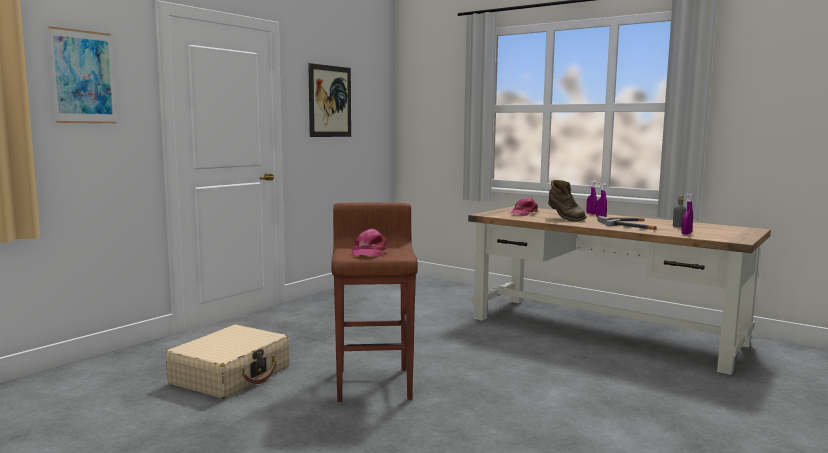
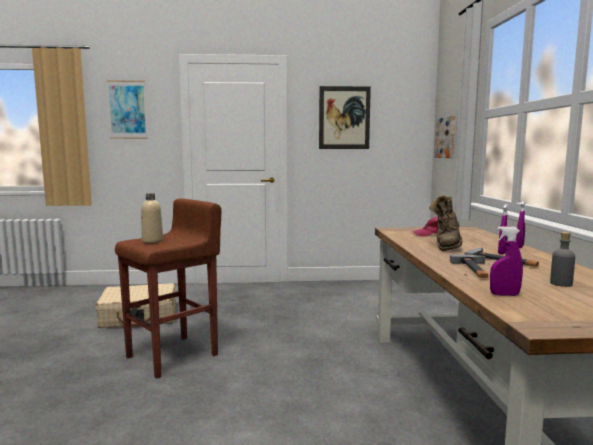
camera: 50 degrees right, 0 degrees up
(368, 253) = (152, 241): pink cap -> beige bottle
(425, 126) = (446, 137): none -> picture

